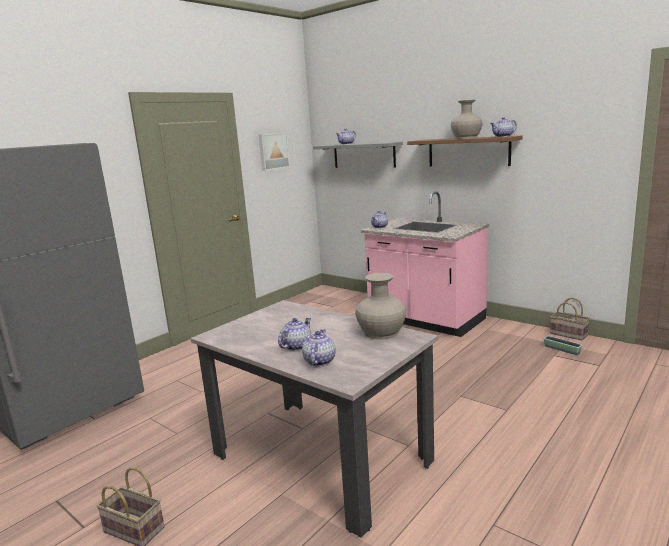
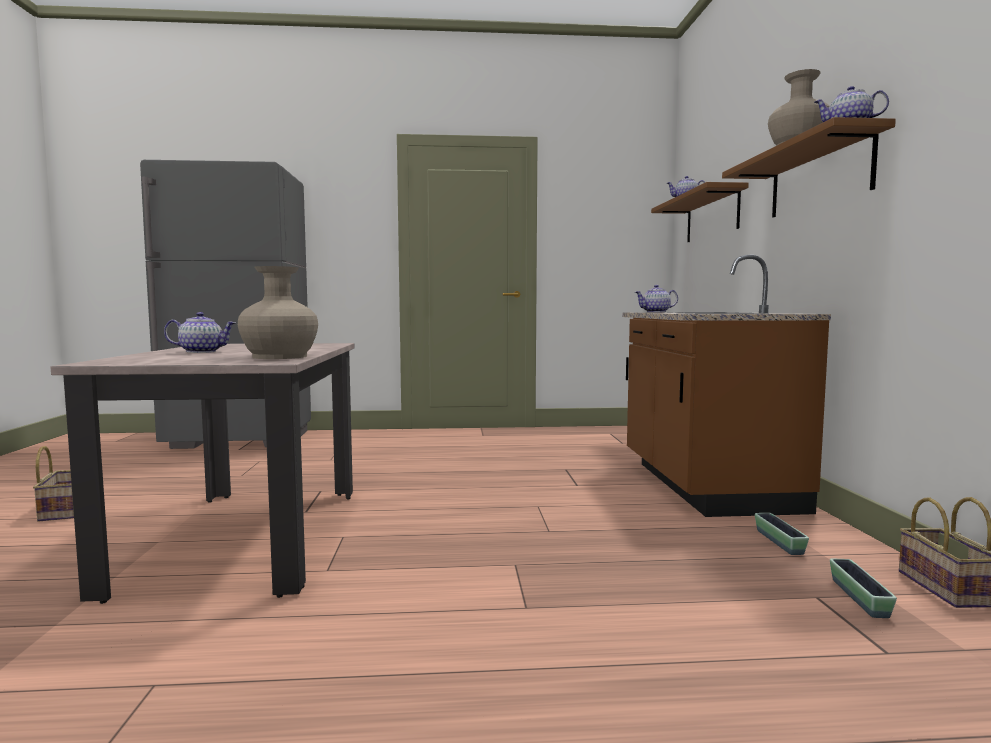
camera: 45 degrees right, 10 degrees down
(273, 151) = (596, 216): picture -> none
(319, 361) = (158, 356): teapot -> none
(364, 155) = (712, 216): grey shelf -> brown shelf
(425, 320) = (705, 486): pink counter -> brown counter
(503, 337) = (779, 542): none -> planter

